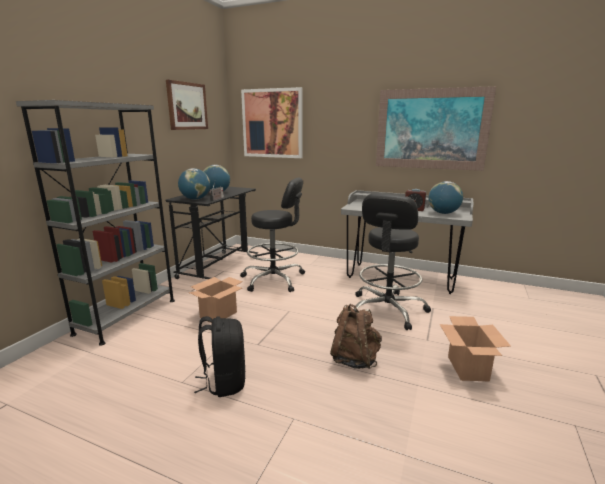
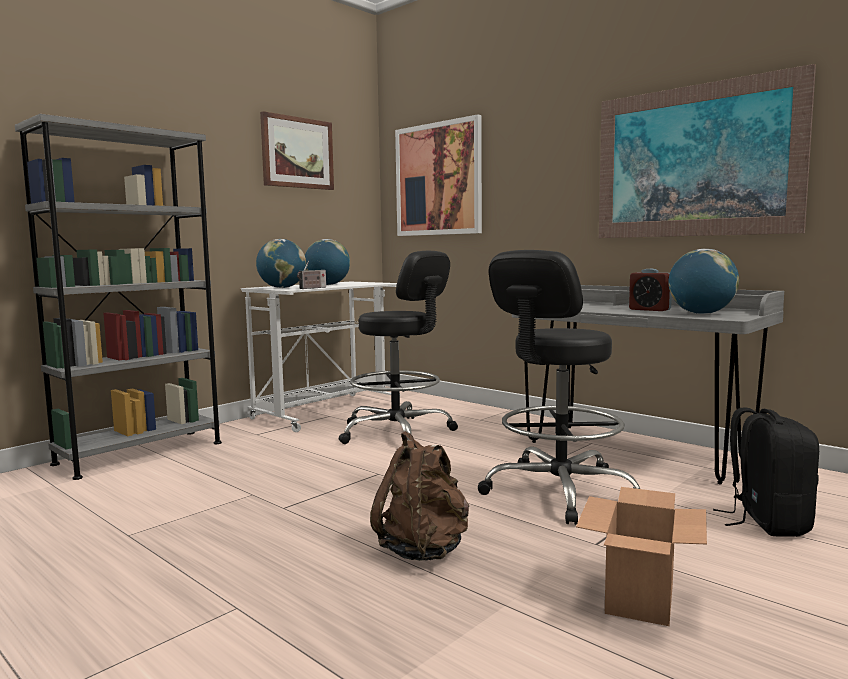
camera: 20 degrees right, 10 degrees down
(218, 314) = (265, 465): cardboard box -> none
(219, 267) = (327, 412): black desk -> white desk
(224, 382) = (185, 544): black backpack -> black backpack (766, 522)

